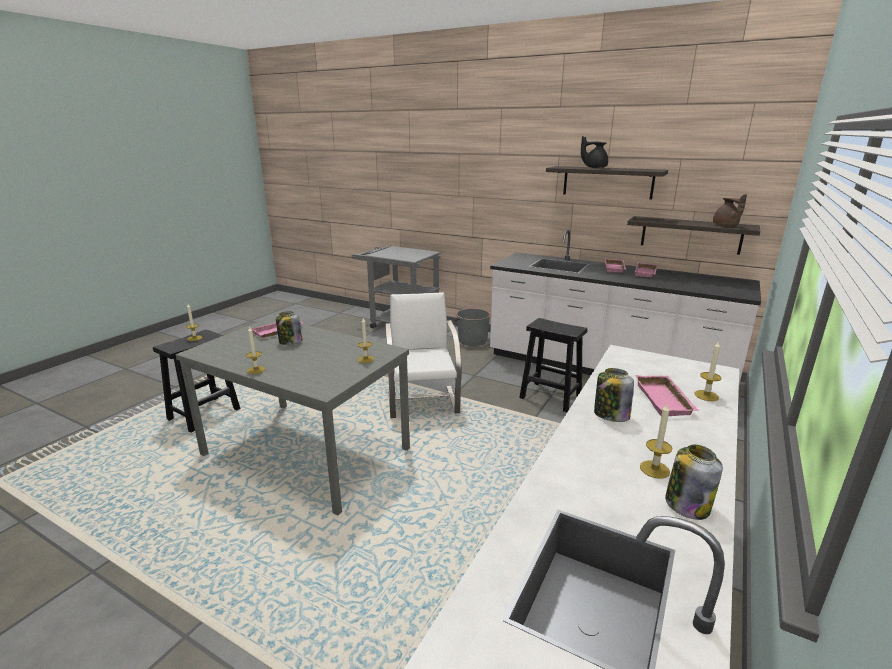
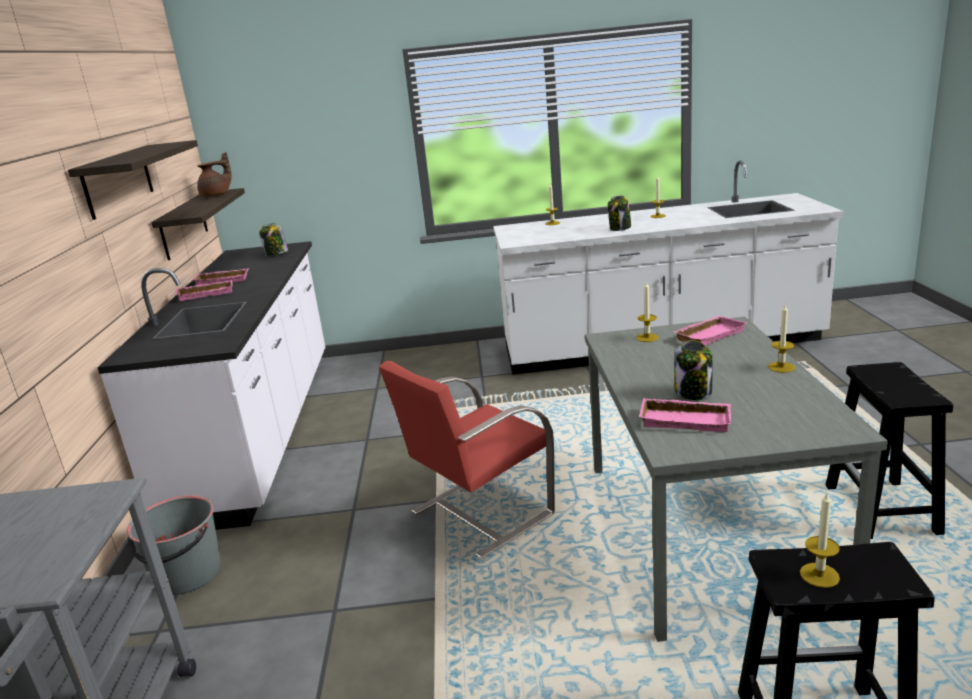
camera: 120 degrees left, 0 degrees up
(423, 401) = (479, 513): white chair -> red chair
(549, 396) = (375, 439): black stool -> black stool (882, 510)
(594, 168) = (128, 155): black teapot -> none
(665, 400) = (577, 226): pink tray -> pink tray (708, 335)
(687, 504) = (674, 210): jar -> jar (276, 254)

